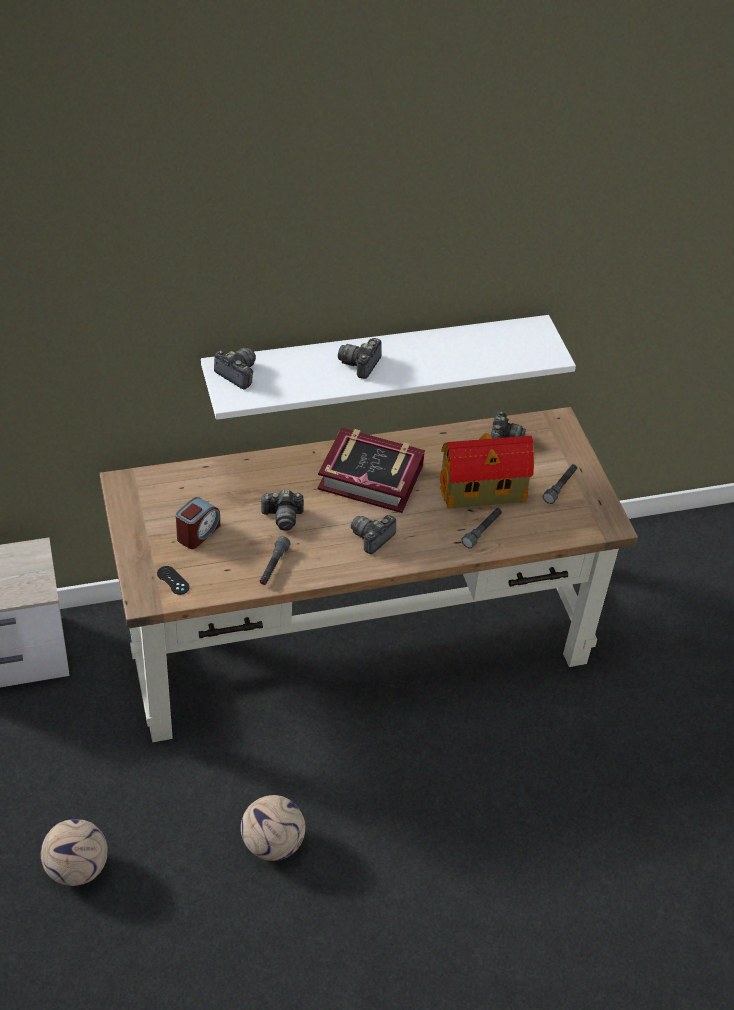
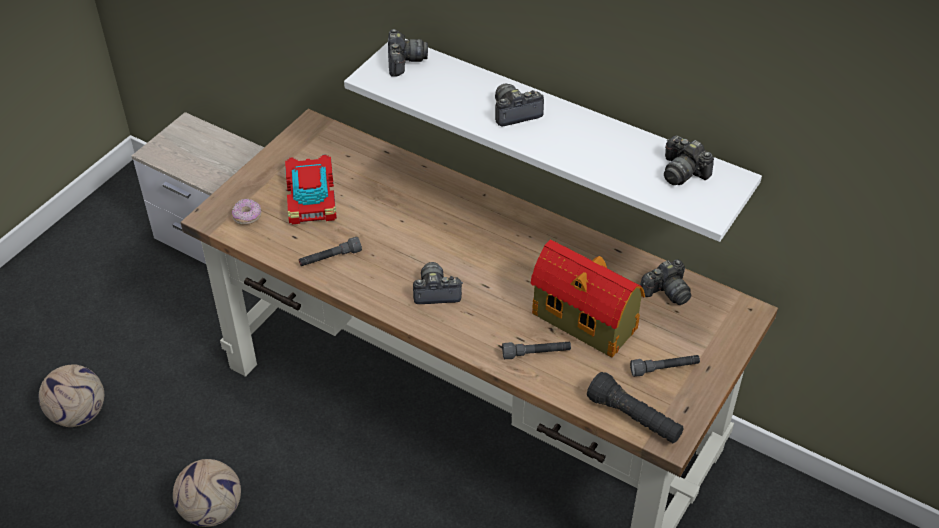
camera: 50 degrees right, 0 degrees up
(173, 580) = (247, 217): black game controller -> donut
(198, 533) = (312, 196): alarm clock -> toy car
(283, 516) = (390, 227): camera -> camera (683, 172)
(371, 477) = (502, 244): book -> none
(581, 528) = (634, 418): none -> black flashlight

